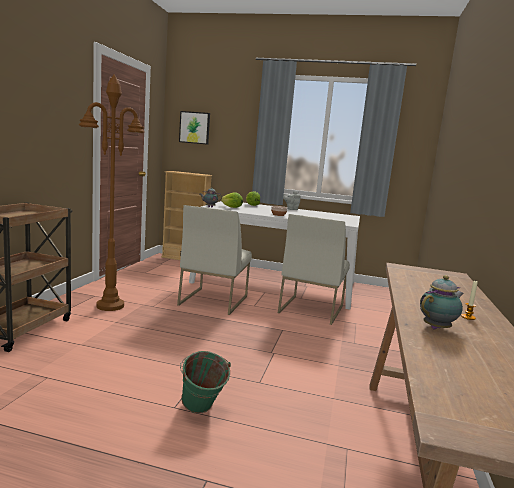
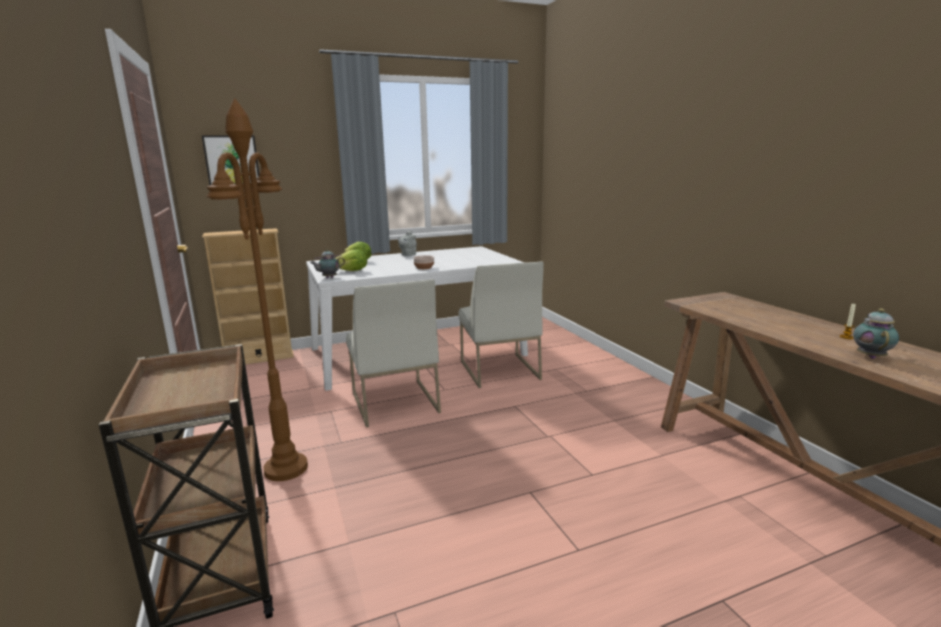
camera: 35 degrees left, 5 degrees up
(201, 412) = (605, 537): green bucket -> none

